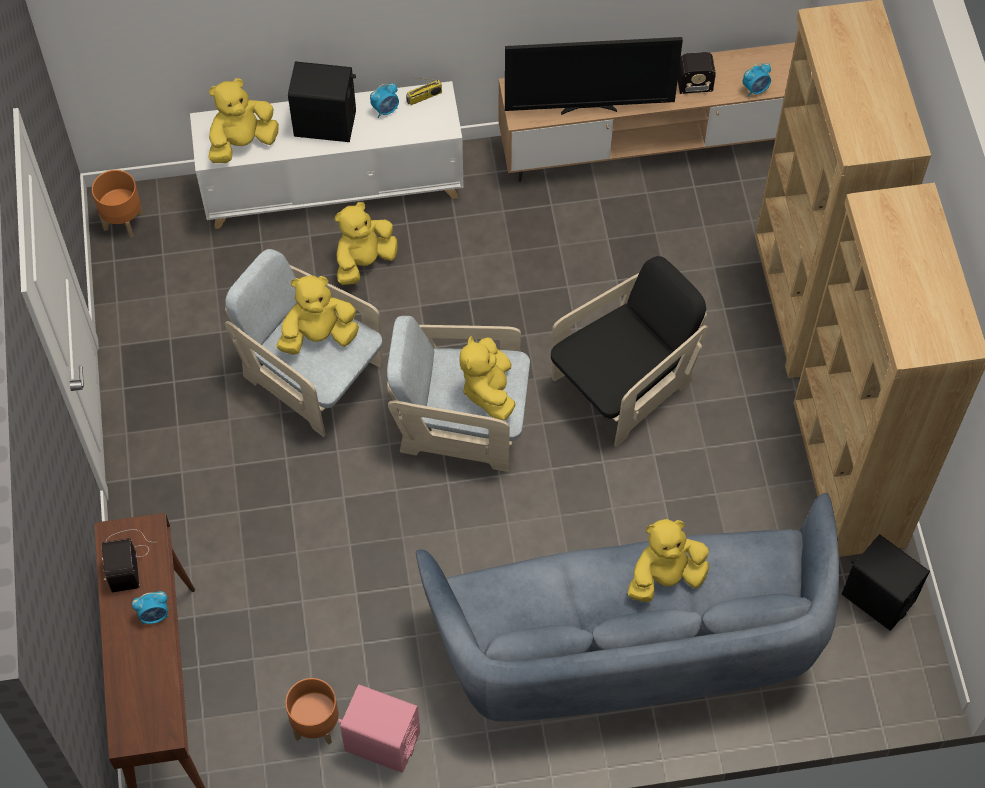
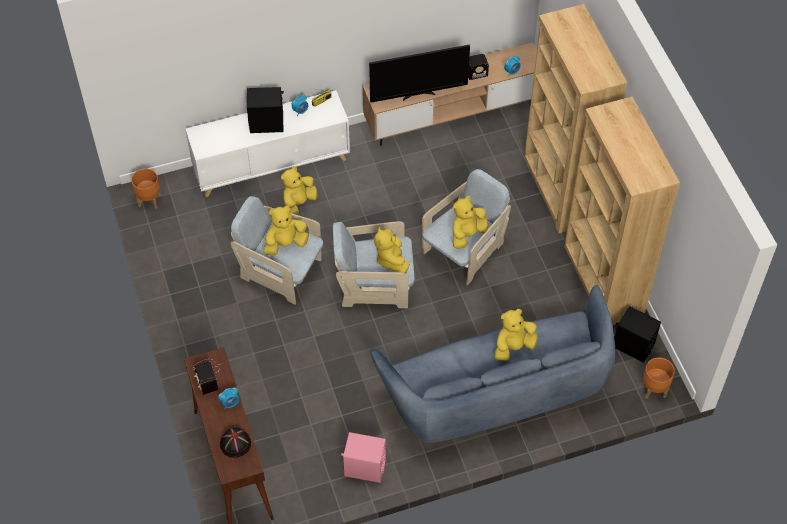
camera: 10 degrees left, 5 degrees down
(147, 689) = (235, 444): none -> black hat
(242, 143) = (220, 141): yellow plush toy -> yellow plush toy (467, 234)
(316, 725) = (324, 465): orange planter -> orange planter (654, 389)
(623, 385) = (464, 250): black armchair -> beige armchair

